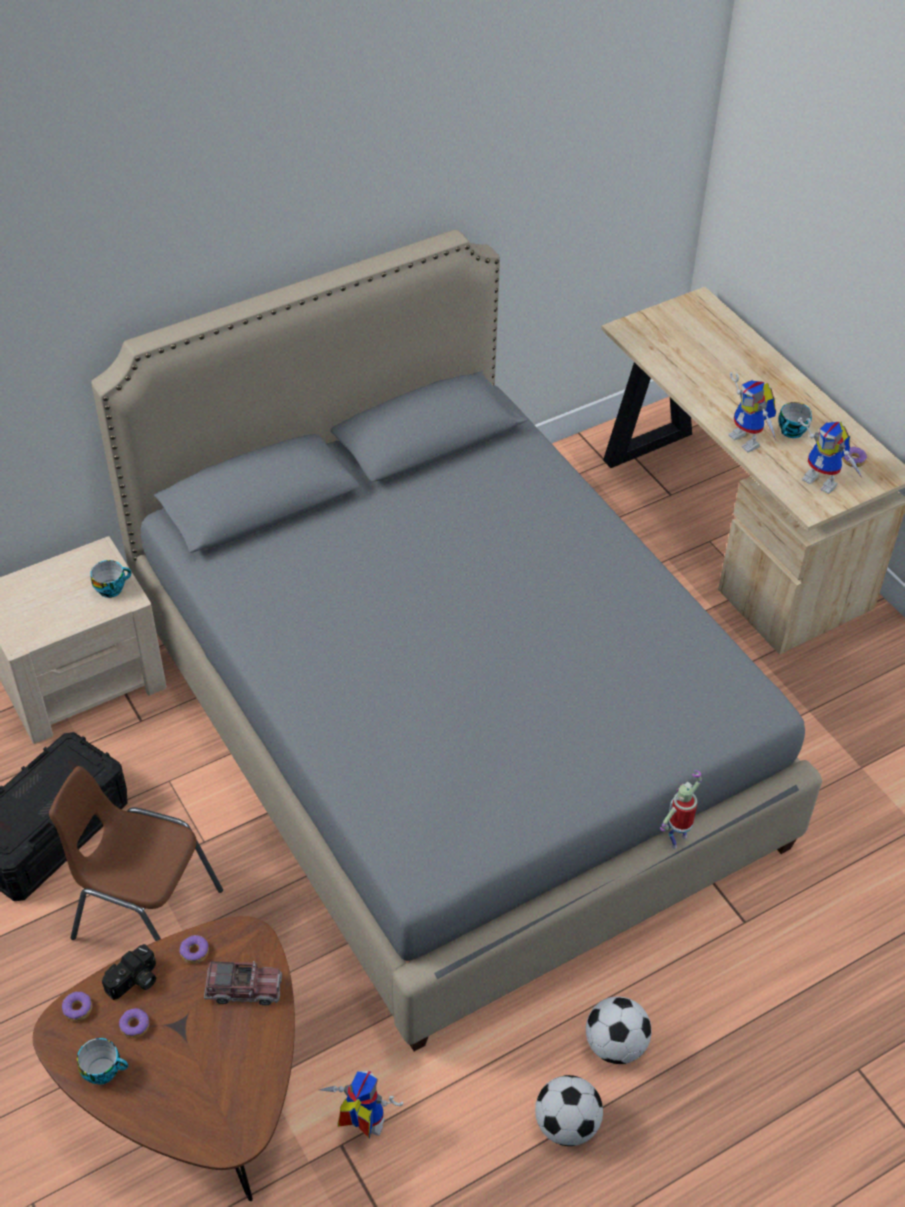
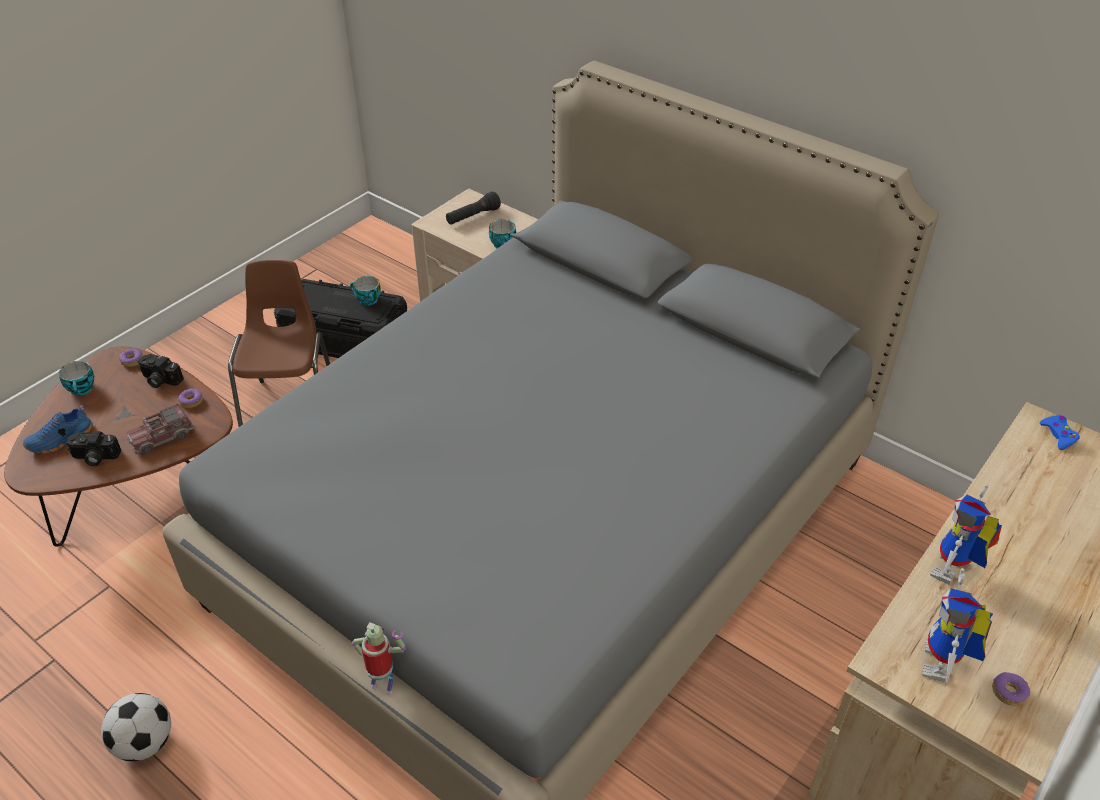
camera: 70 degrees right, 5 degrees down
(36, 600) = (473, 217): none -> black flashlight
(135, 1025) = (122, 392): donut -> none
(192, 1099) = (61, 440): none -> blue shoe
(243, 1063) = (94, 457): none -> camera
(244, 989) = (162, 437): toy truck -> toy truck turned 75 degrees clockwise
(359, 1126) = (127, 592): toy robot -> none
(615, 1045) = (236, 761): football -> none
(644, 327) = (1058, 435): none -> blue game controller
(792, 432) = (1004, 613): cup -> cup (367, 300)

